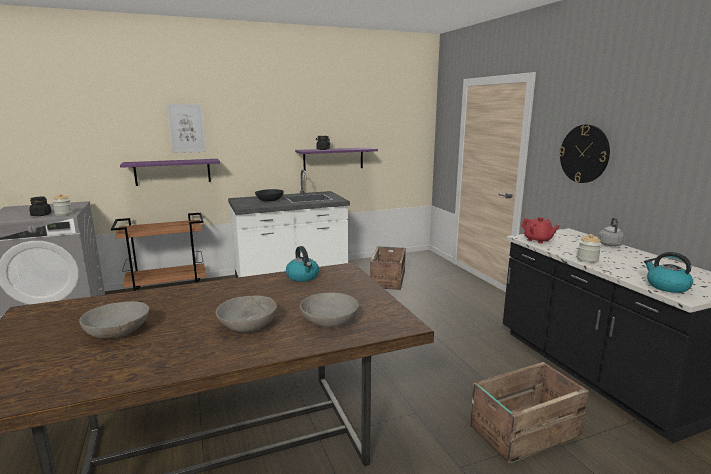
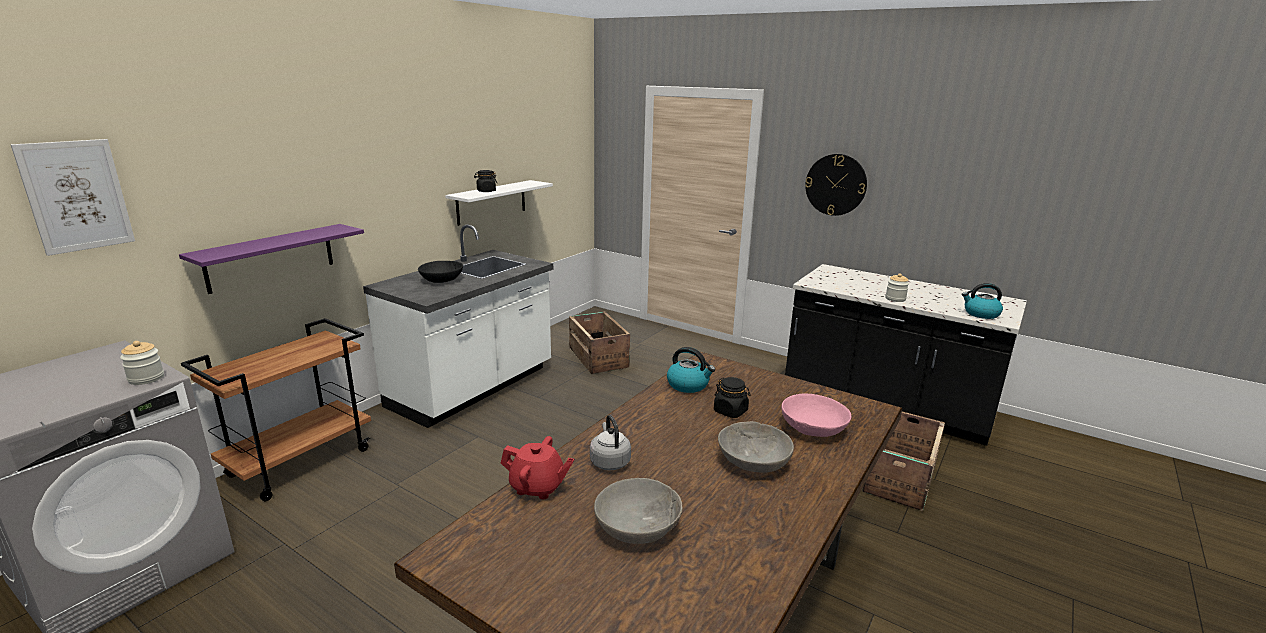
camera: 35 degrees left, 5 degrees up
(41, 215) = (97, 392): black jar -> black jar (730, 411)
(186, 128) = (287, 178): picture -> picture (76, 196)
(329, 321) = (813, 428): grey bowl -> pink bowl
(333, 159) = (491, 202): purple shelf -> white shelf
(538, 240) = (826, 284): red teapot -> red teapot (537, 487)
(609, 244) = (880, 277): grey kettle -> grey kettle (609, 461)

